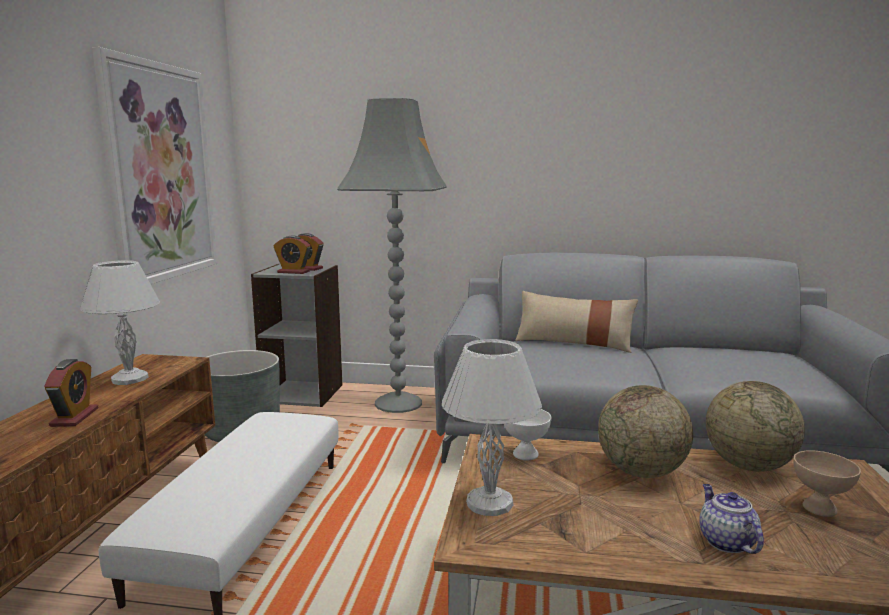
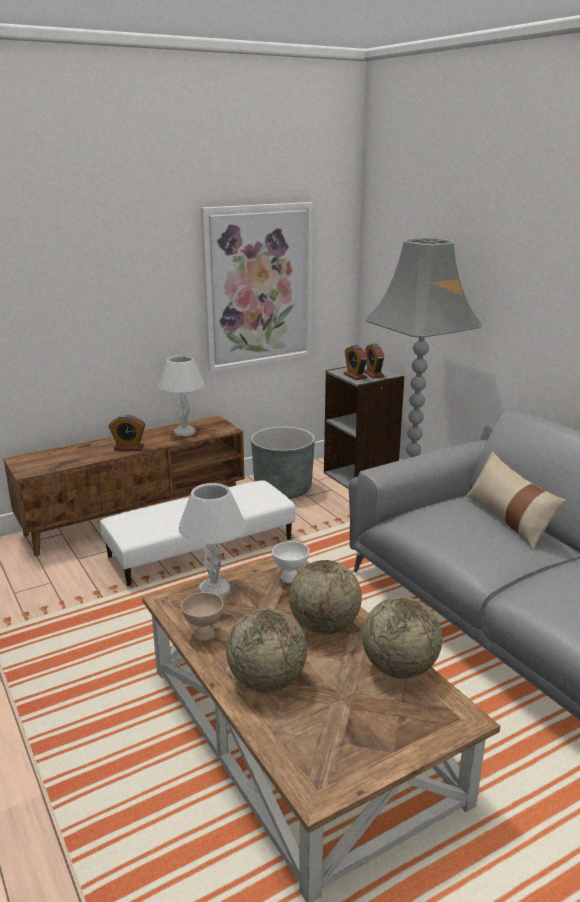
camera: 50 degrees right, 10 degrees up
(74, 417) = (129, 448): alarm clock -> alarm clock turned 45 degrees clockwise
(725, 541) = (267, 681): teapot -> globe
(818, 508) = (365, 712): beige bowl -> beige bowl (203, 633)

